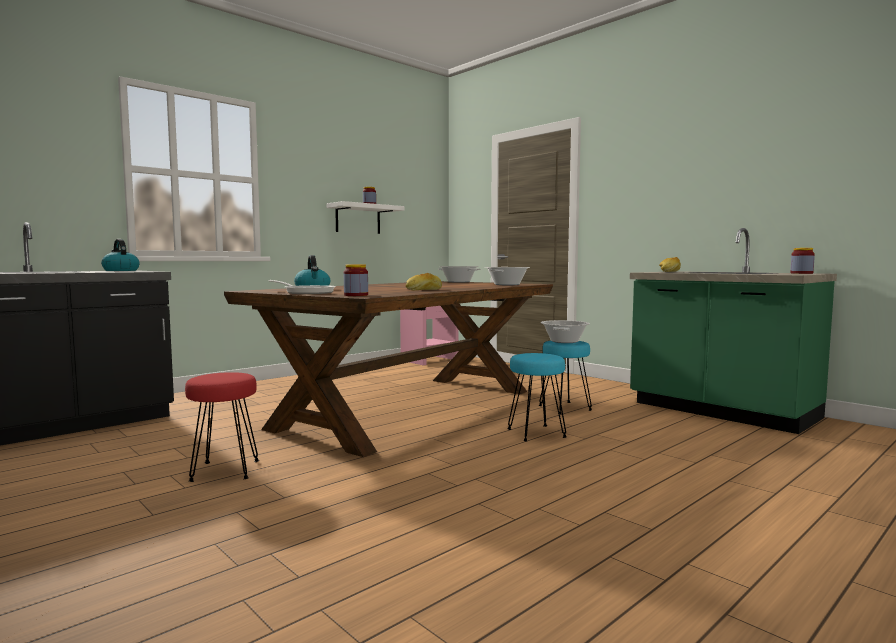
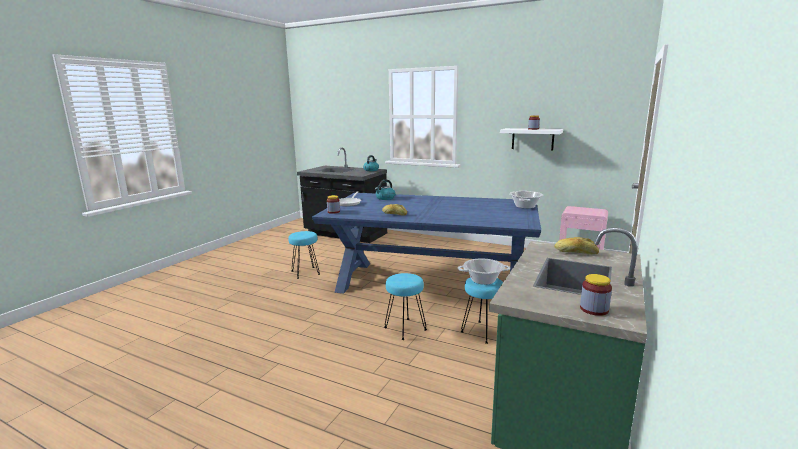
camera: 70 degrees right, 10 degrees up
(224, 470) = (305, 272): red stool -> turquoise stool
(411, 408) = (431, 284): brown dining table -> blue dining table
(507, 284) = (496, 221): cooking pot -> none

